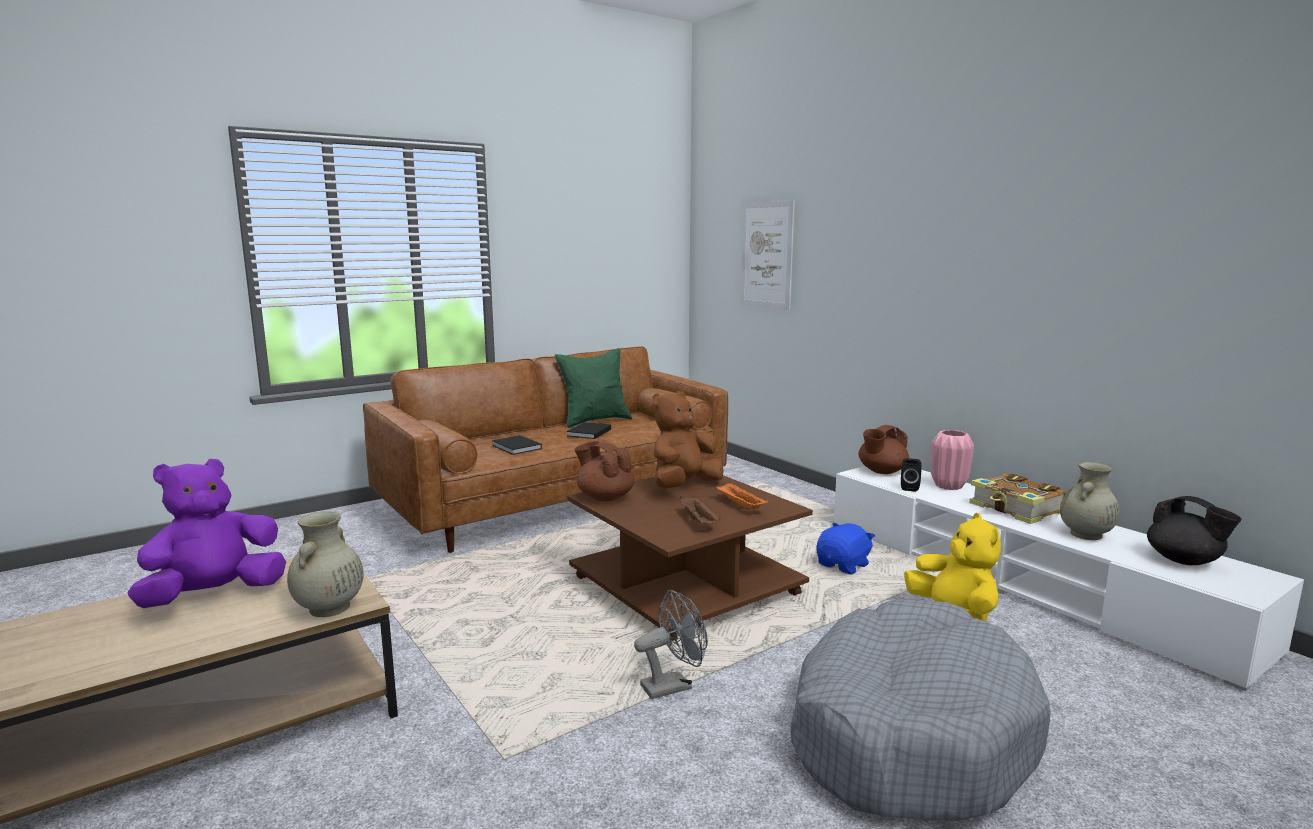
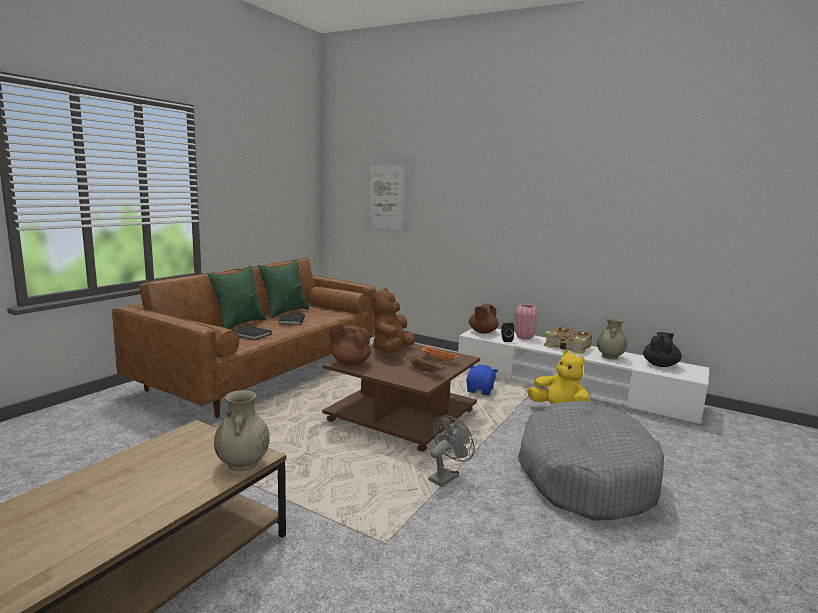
camera: 25 degrees left, 0 degrees up
(214, 595) = (131, 471): purple plush toy -> none
(519, 433) = (239, 324): none -> green pillow
(1184, 561) = (660, 365): black teapot -> black teapot turned 90 degrees counterclockwise

